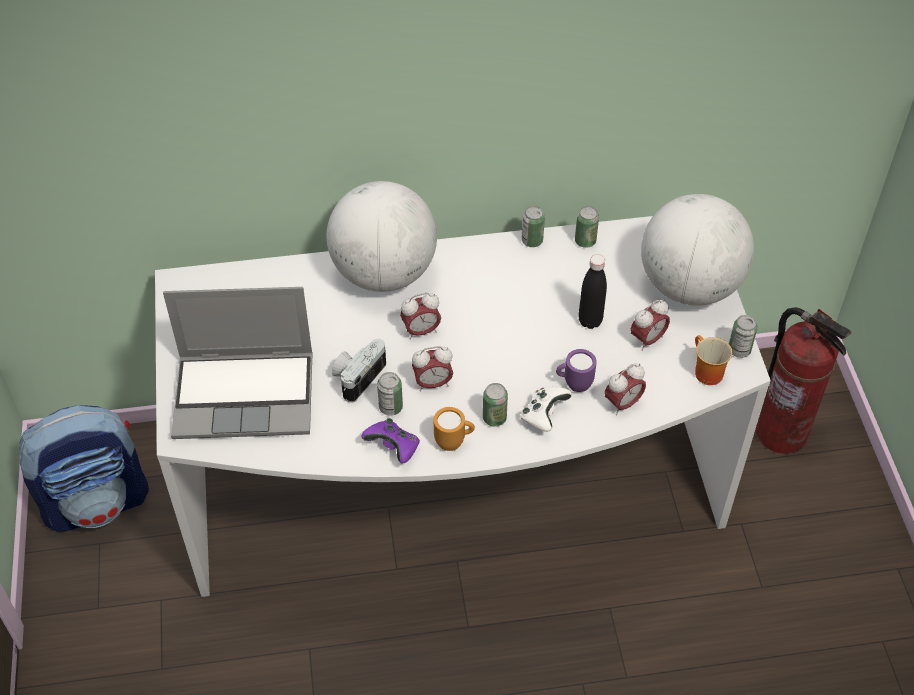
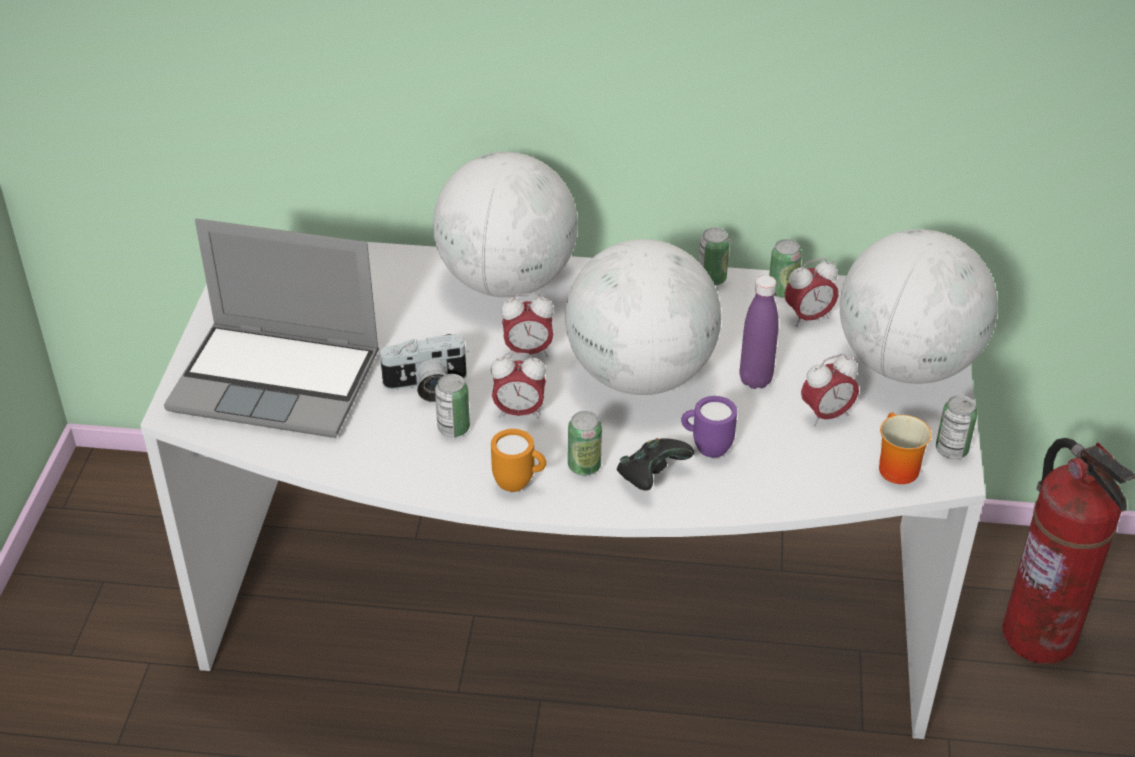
camera: 15 degrees right, 10 degrees down
(97, 501) = (120, 534): backpack -> none
(358, 376) = (426, 387): camera -> camera turned 150 degrees counterclockwise
(394, 448) = (438, 475): purple game controller -> none
(508, 334) = (640, 375): none -> globe
(543, 415) = (651, 476): white game controller -> black game controller
(590, 321) = (755, 380): black bottle -> purple bottle
(623, 404) = (765, 482): alarm clock -> alarm clock (808, 318)

